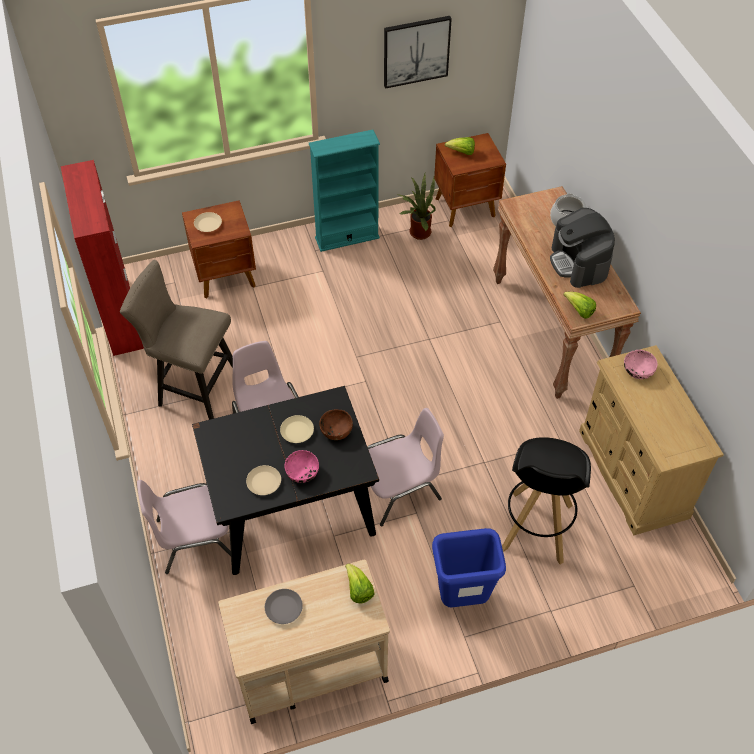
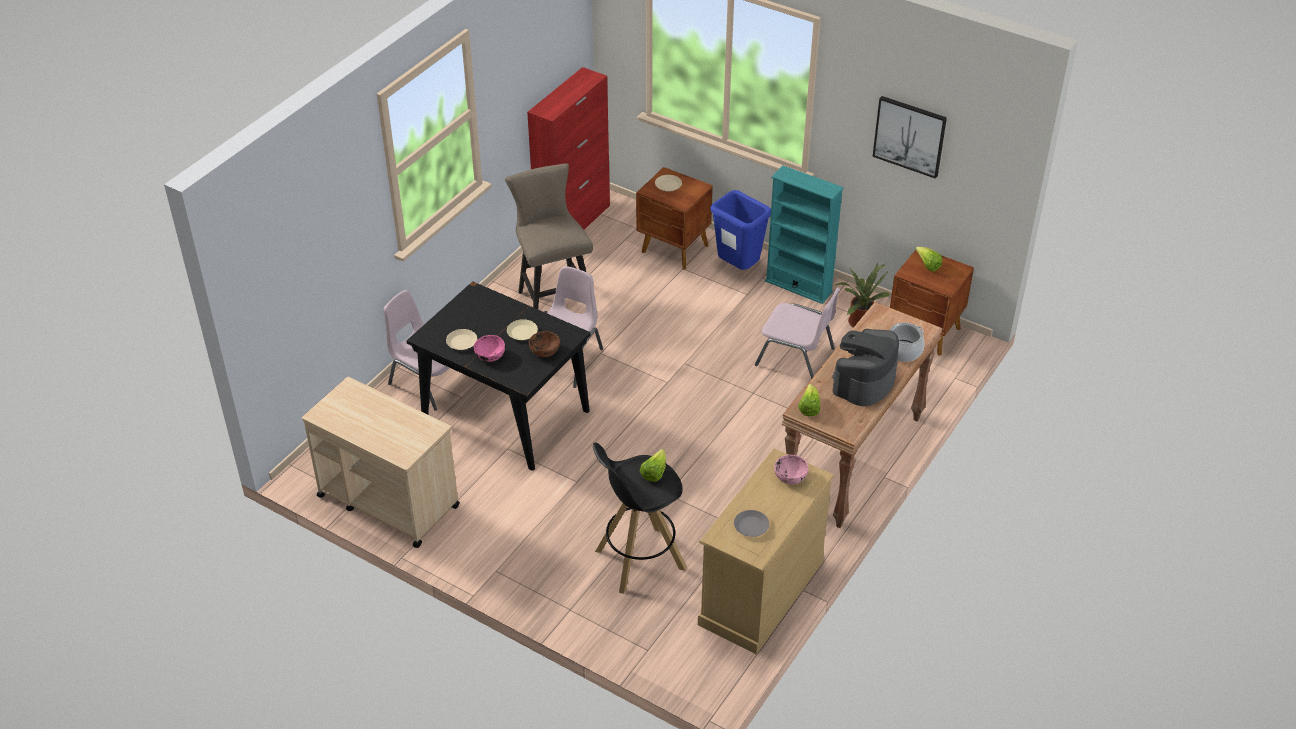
camera: 50 degrees right, 10 degrees down
(283, 608) = (372, 409): grey plate -> grey plate (750, 526)
(358, 590) = (422, 436): lettuce -> lettuce (654, 473)
(399, 488) = (589, 459): pink chair -> pink chair (796, 357)
(463, 597) = (529, 551): blue trash can -> blue trash can (738, 269)

